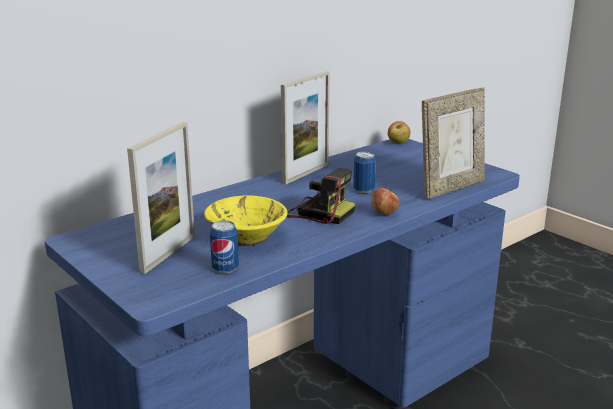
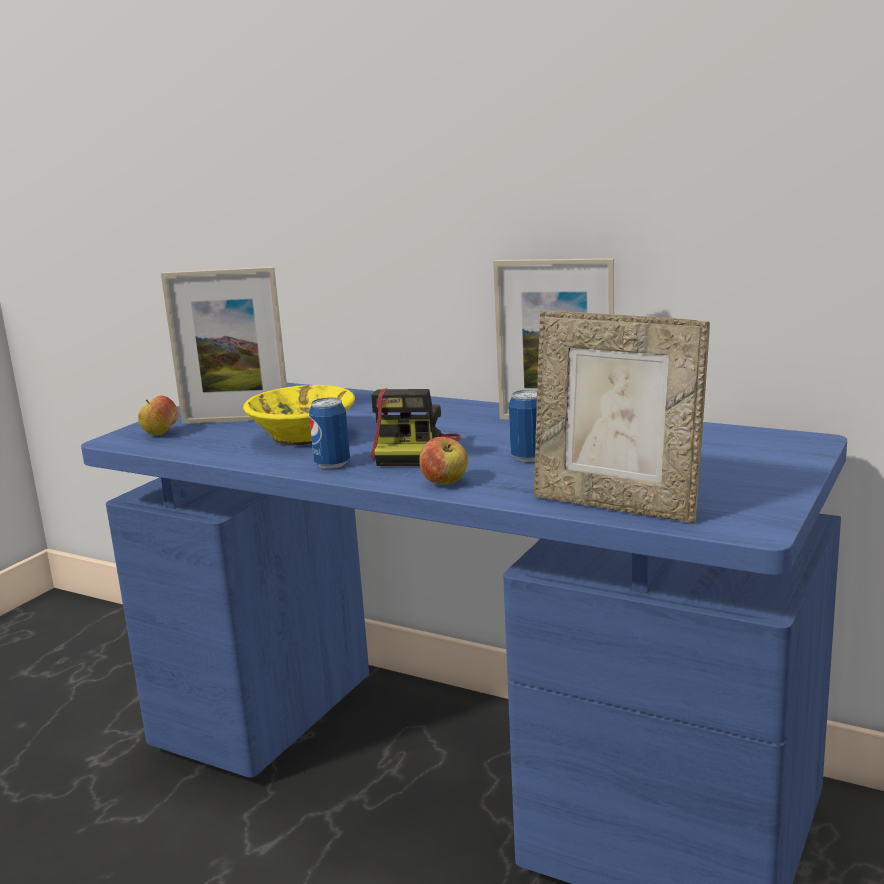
camera: 70 degrees right, 5 degrees down
(225, 269) = (209, 446): can -> can (332, 464)
(398, 143) = (802, 439): apple -> apple (160, 434)

